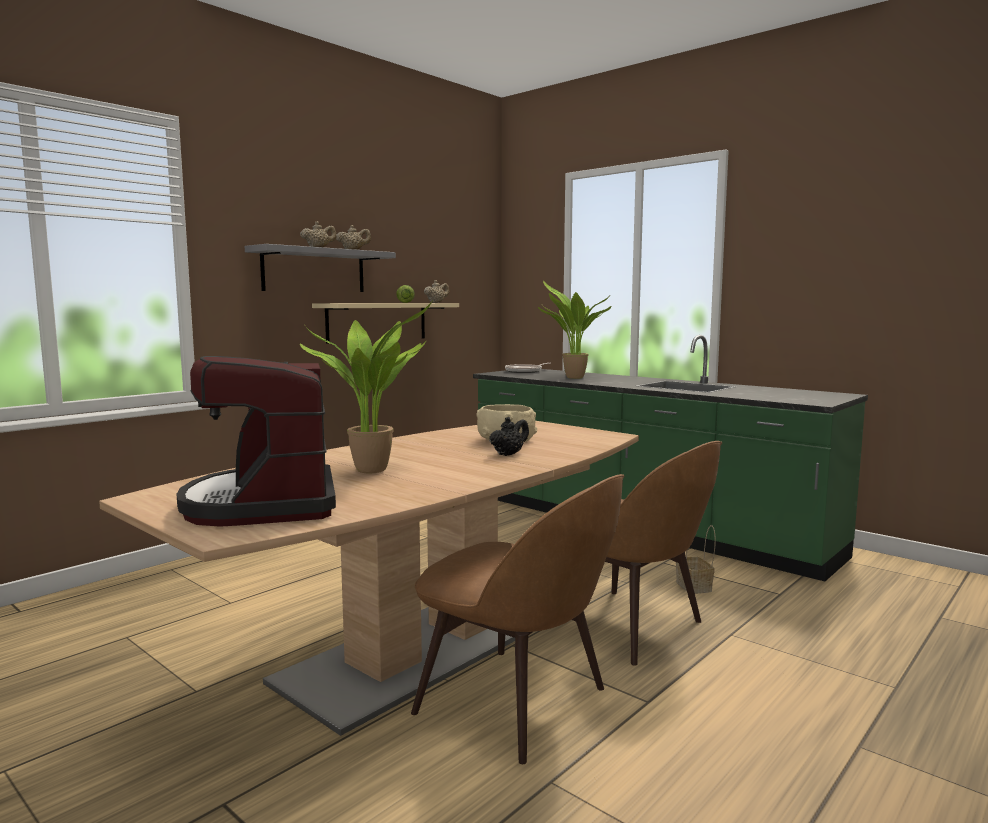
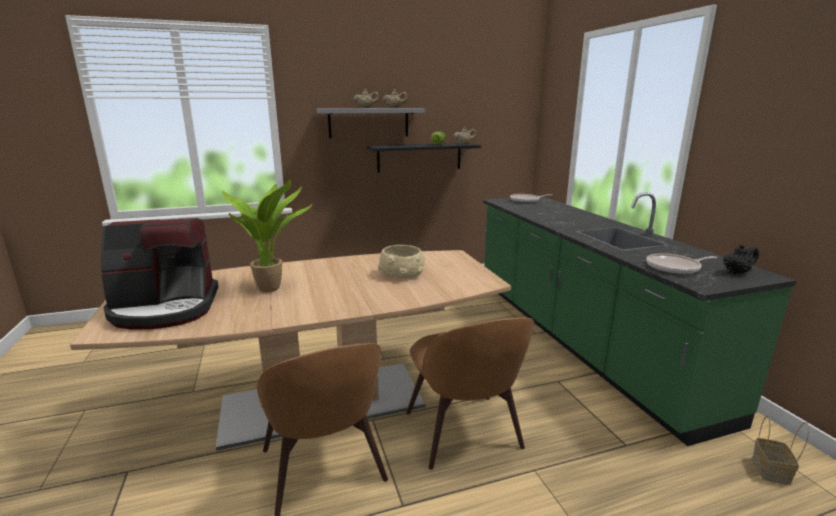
camera: 30 degrees right, 10 degrees up
(264, 504) = (165, 309): coffee machine -> coffee machine turned 120 degrees counterclockwise
(377, 322) = (419, 157): beige shelf -> black shelf
(508, 454) = (375, 290): black teapot -> black teapot (736, 272)
(572, 378) = (544, 214): potted plant -> none
(695, 587) = (557, 413): basket -> basket (772, 472)
(775, 397) = (675, 268): none -> frying pan

